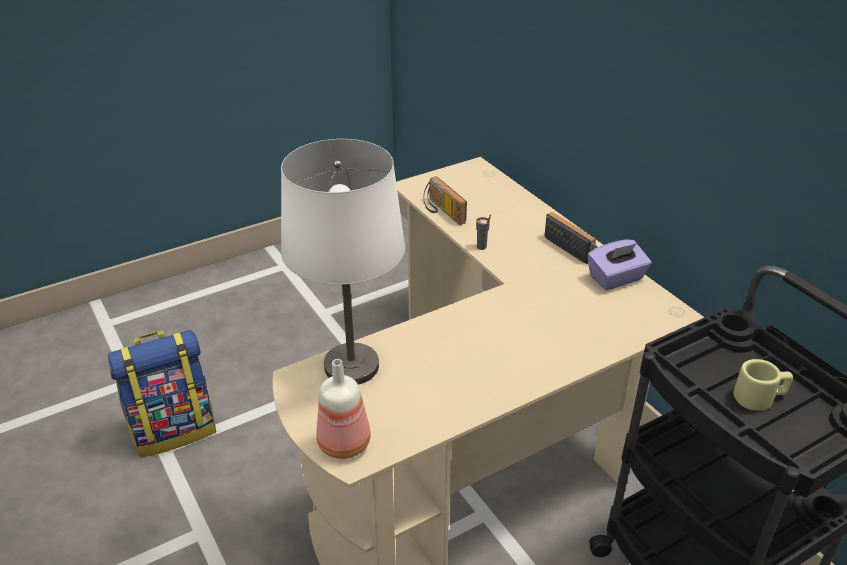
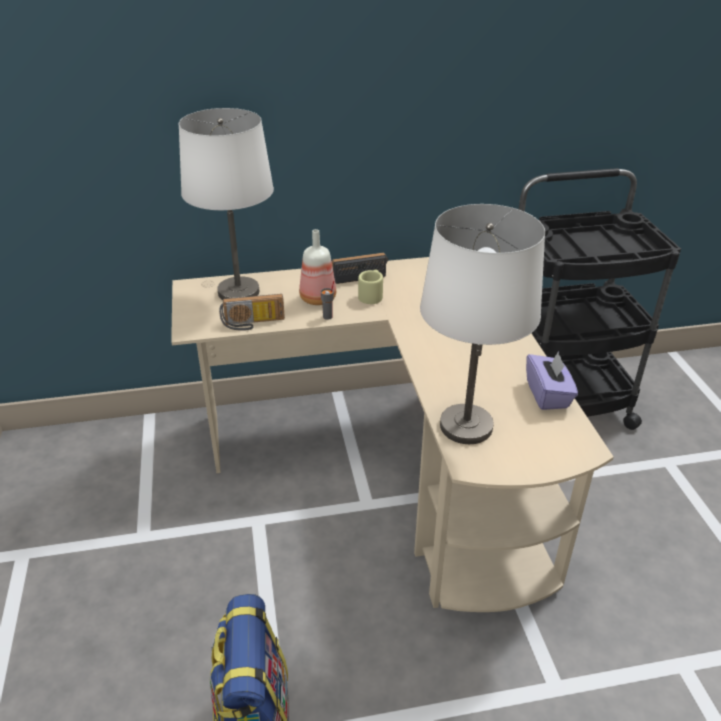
camera: 70 degrees left, 0 degrees up
(345, 442) = (564, 449): bottle -> bottle (317, 298)
(487, 191) = (239, 292): none -> white table lamp
(616, 278) = (411, 270): purple tissue box -> purple tissue box (548, 395)
(760, 397) = (597, 246): beige mug -> beige mug (371, 295)

